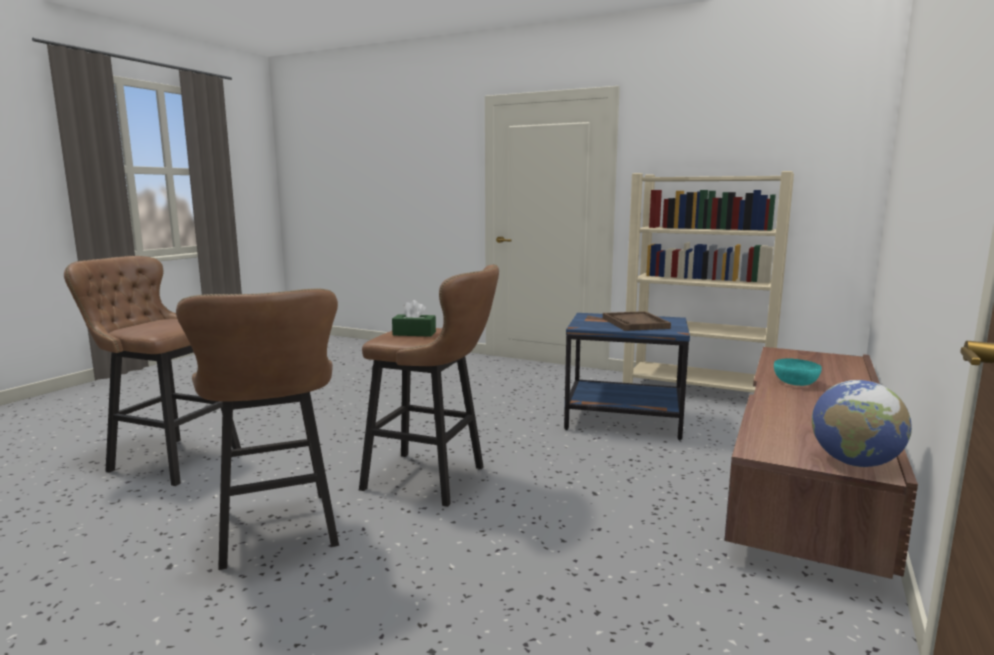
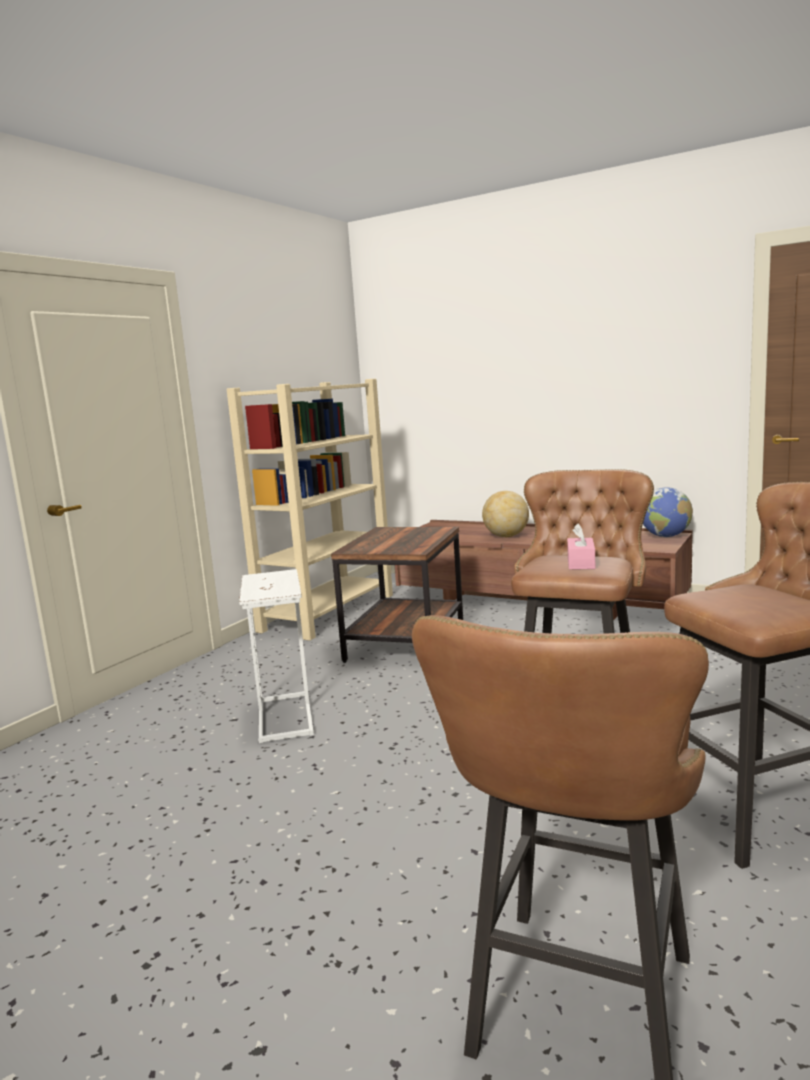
camera: 85 degrees left, 0 degrees up
(414, 333) = (581, 563): green tissue box -> pink tissue box
(480, 394) = (284, 717): none -> white side table
(624, 419) = (404, 643): blue side table -> brown side table
(635, 323) = (402, 537): brown tray -> none
(794, 382) = (506, 536): turquoise bowl -> globe

